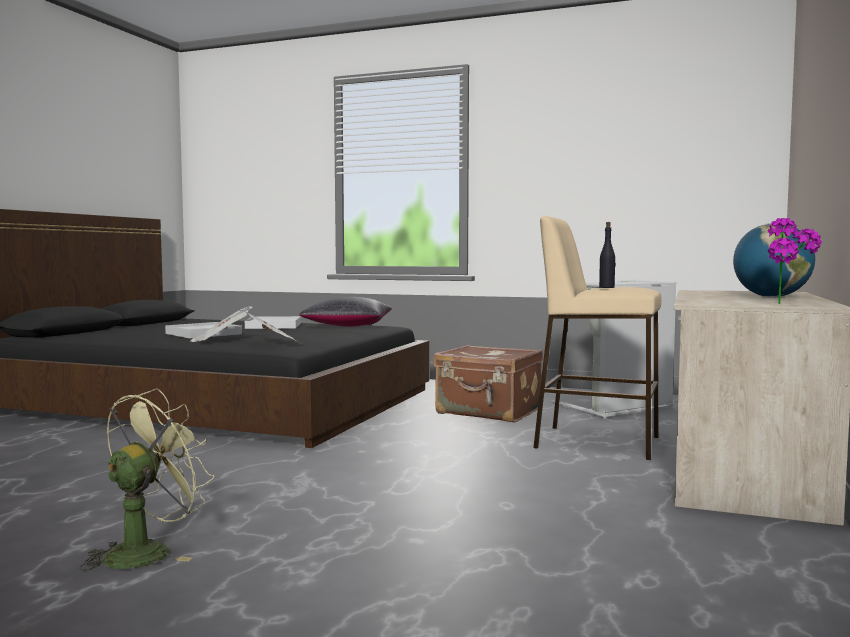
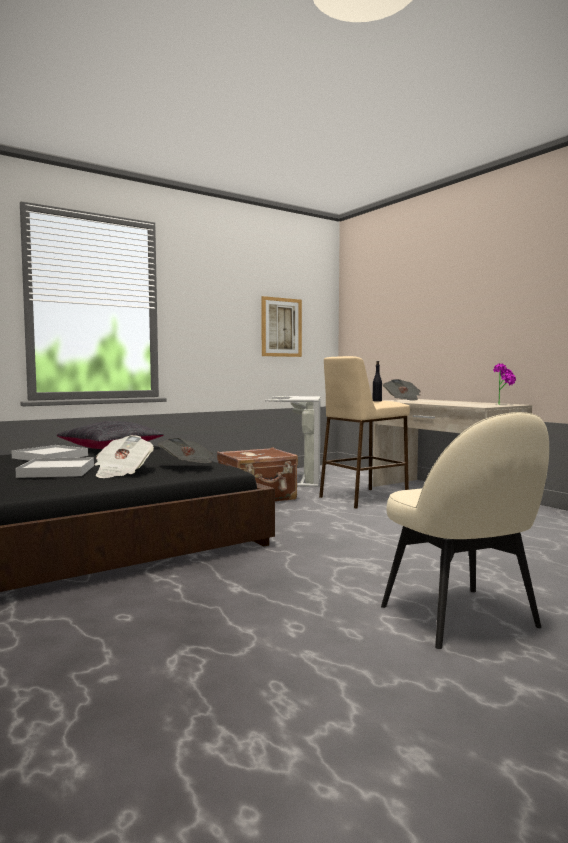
camera: 55 degrees left, 0 degrees up
(147, 551) = (461, 618): green fan -> beige chair
(660, 176) = (281, 327): none -> picture
(712, 292) = (403, 401): none -> newspaper
(771, 297) = (453, 402): globe -> none

